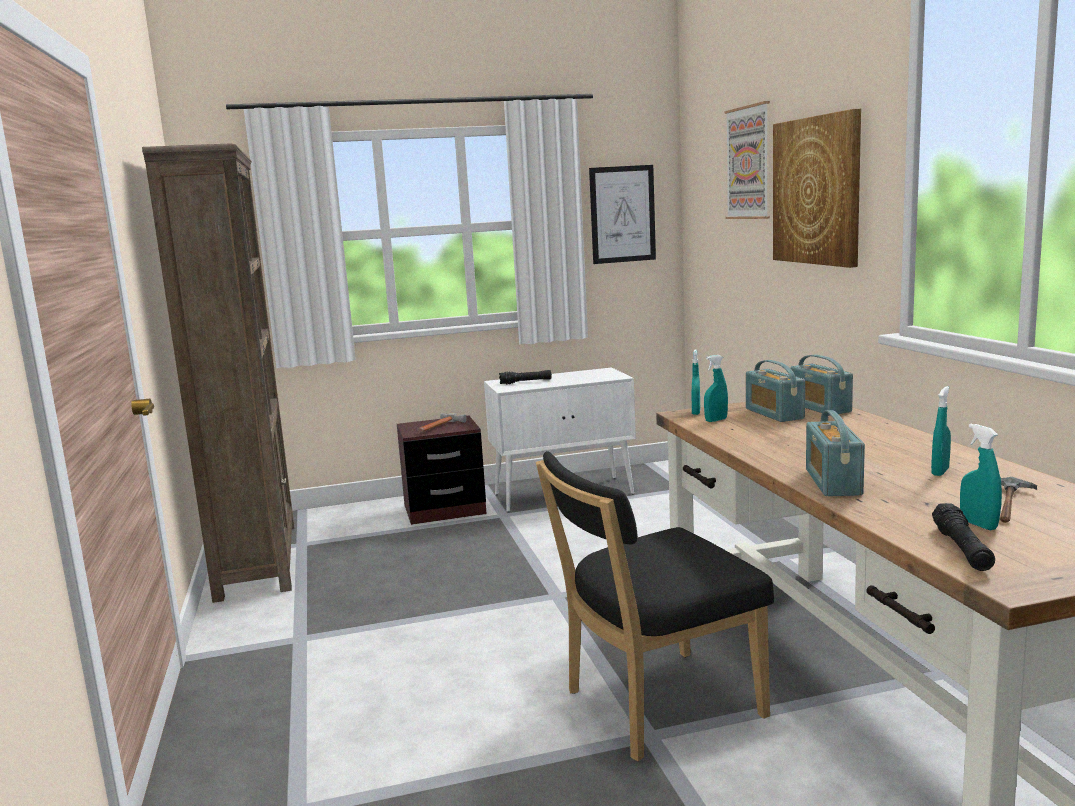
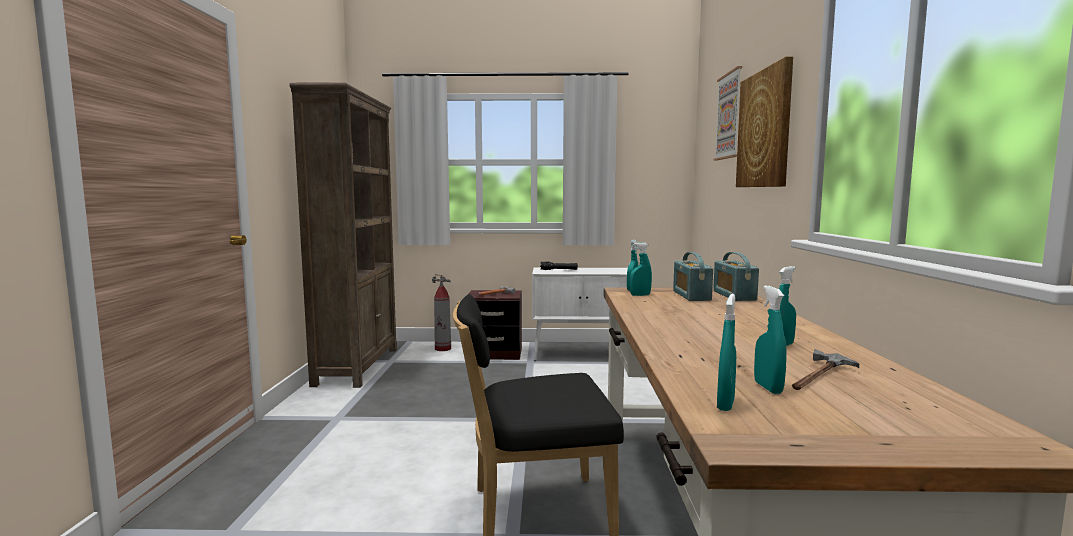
camera: 15 degrees right, 5 degrees down
(363, 514) = (443, 349): none -> fire extinguisher
(622, 214) = (648, 159): picture -> none
(832, 482) = (674, 341): radio -> none
(962, 549) = (725, 404): black flashlight -> turquoise spray bottle

